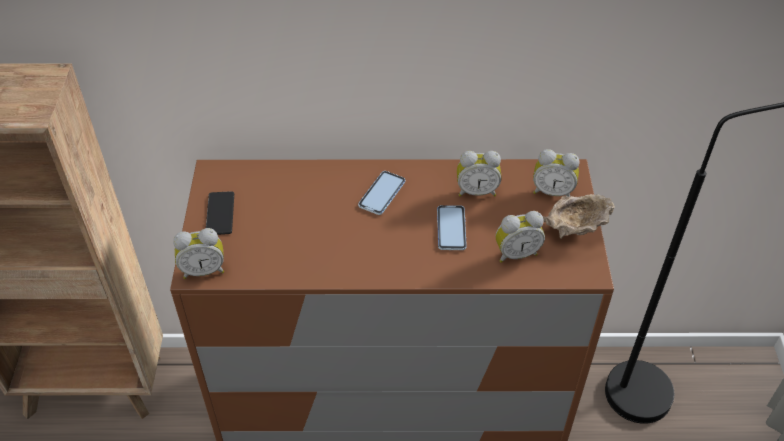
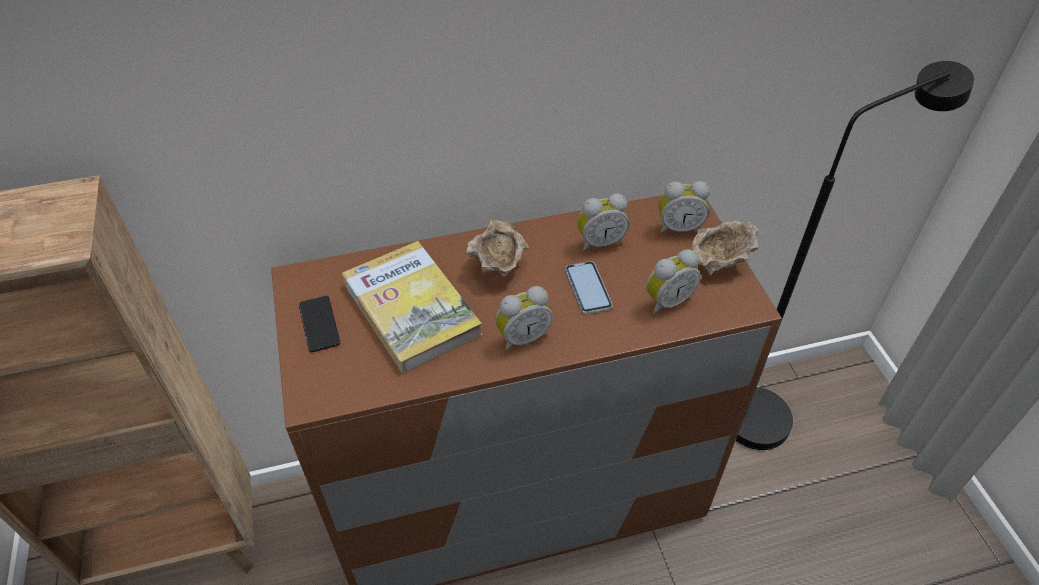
camera: 15 degrees left, 0 degrees up
(203, 270) = (320, 394): alarm clock -> alarm clock (522, 337)
(297, 216) = (411, 309): none -> book
(382, 194) = (498, 265): phone -> beige bowl

